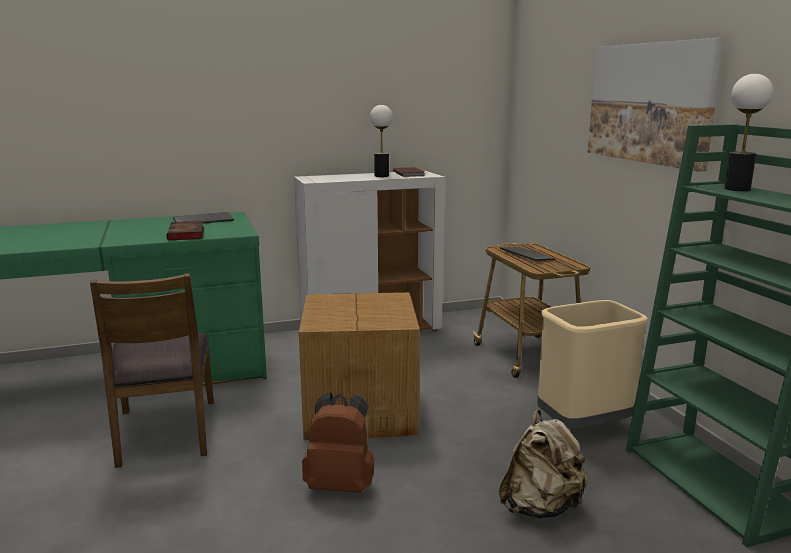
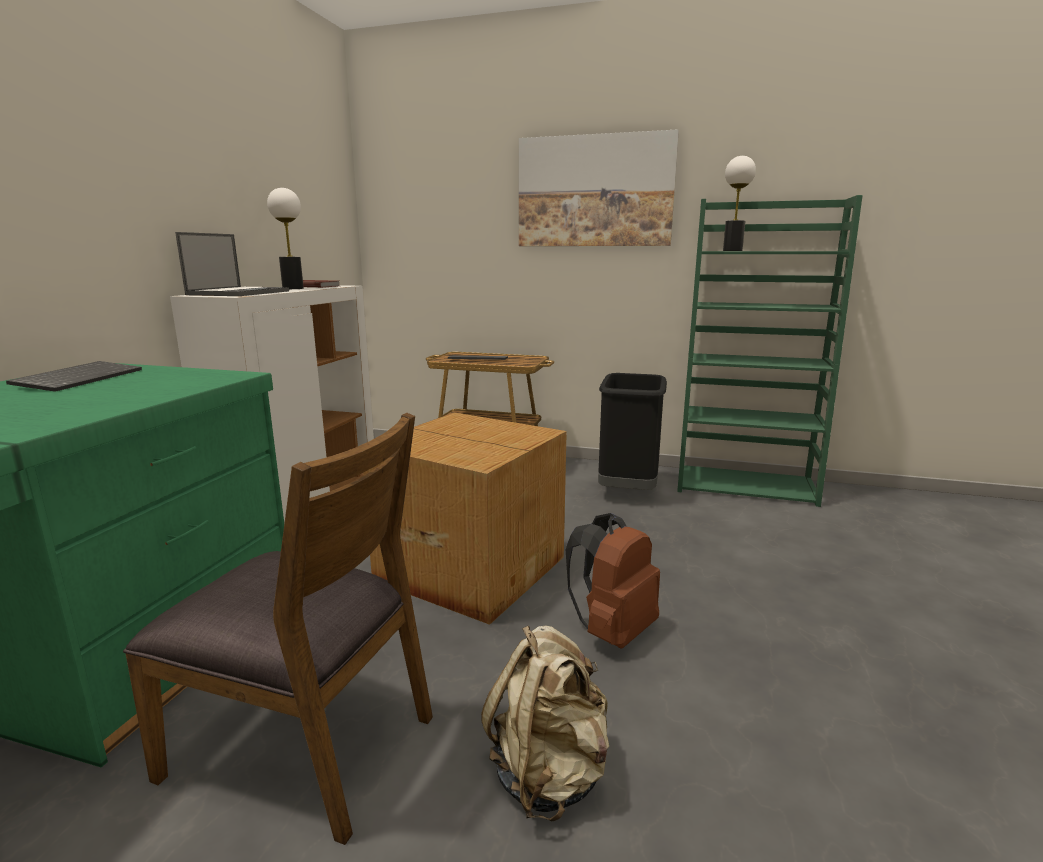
camera: 55 degrees left, 0 degrees up
(186, 234) = (139, 394): book -> none
(330, 178) = (239, 293): none -> laptop
(540, 507) = (730, 549): beige backpack -> beige backpack (549, 773)
(583, 426) = (628, 490): beige trash can -> black trash can

